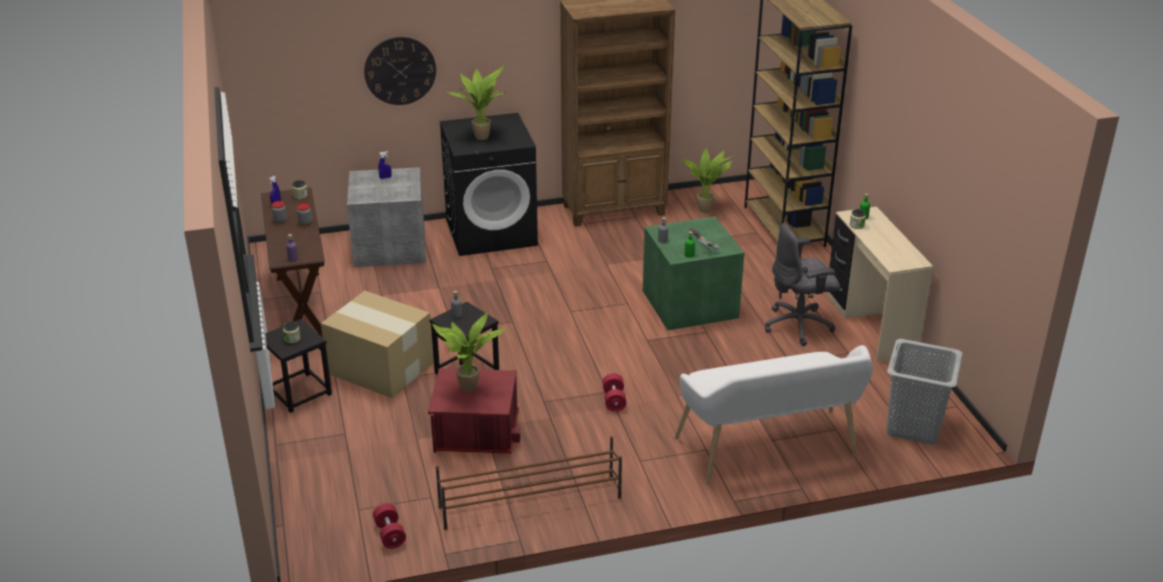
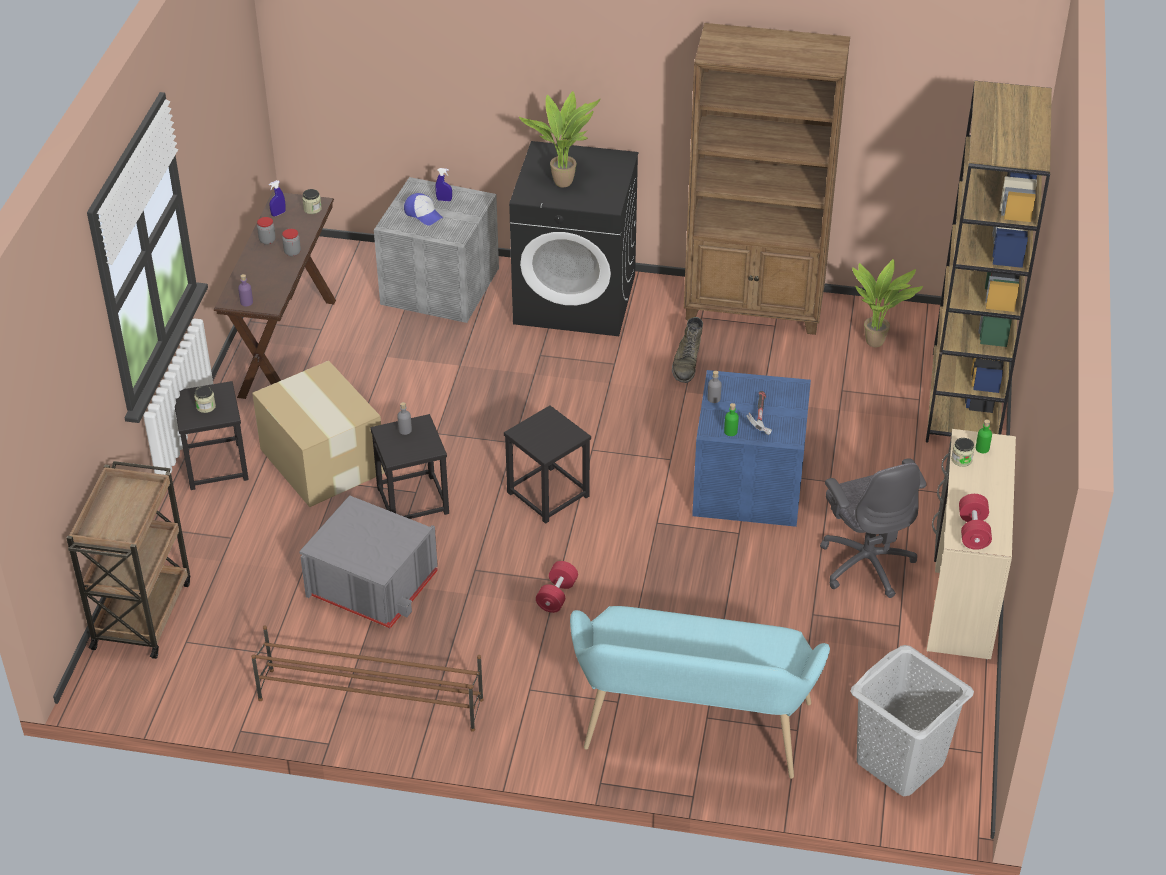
camera: 25 degrees right, 10 degrees up
(309, 501) = (142, 613): none -> brown cart
(376, 188) = (423, 214): none -> cap
(390, 534) = (199, 685): red dumbbell -> red dumbbell (973, 531)
(400, 70) = (482, 69): wall clock -> none
(469, 390) = (362, 537): potted plant -> none
(476, 431) = (372, 584): red storage box -> grey storage box
(560, 344) = (547, 494): none -> black stool
(594, 249) = (686, 364): none -> green boot
(691, 304) = (750, 486): green storage box -> blue storage box
(770, 452) = (692, 733): white bench -> turquoise bench
(799, 325) = (866, 563): grey office chair -> grey office chair turned 120 degrees counterclockwise

